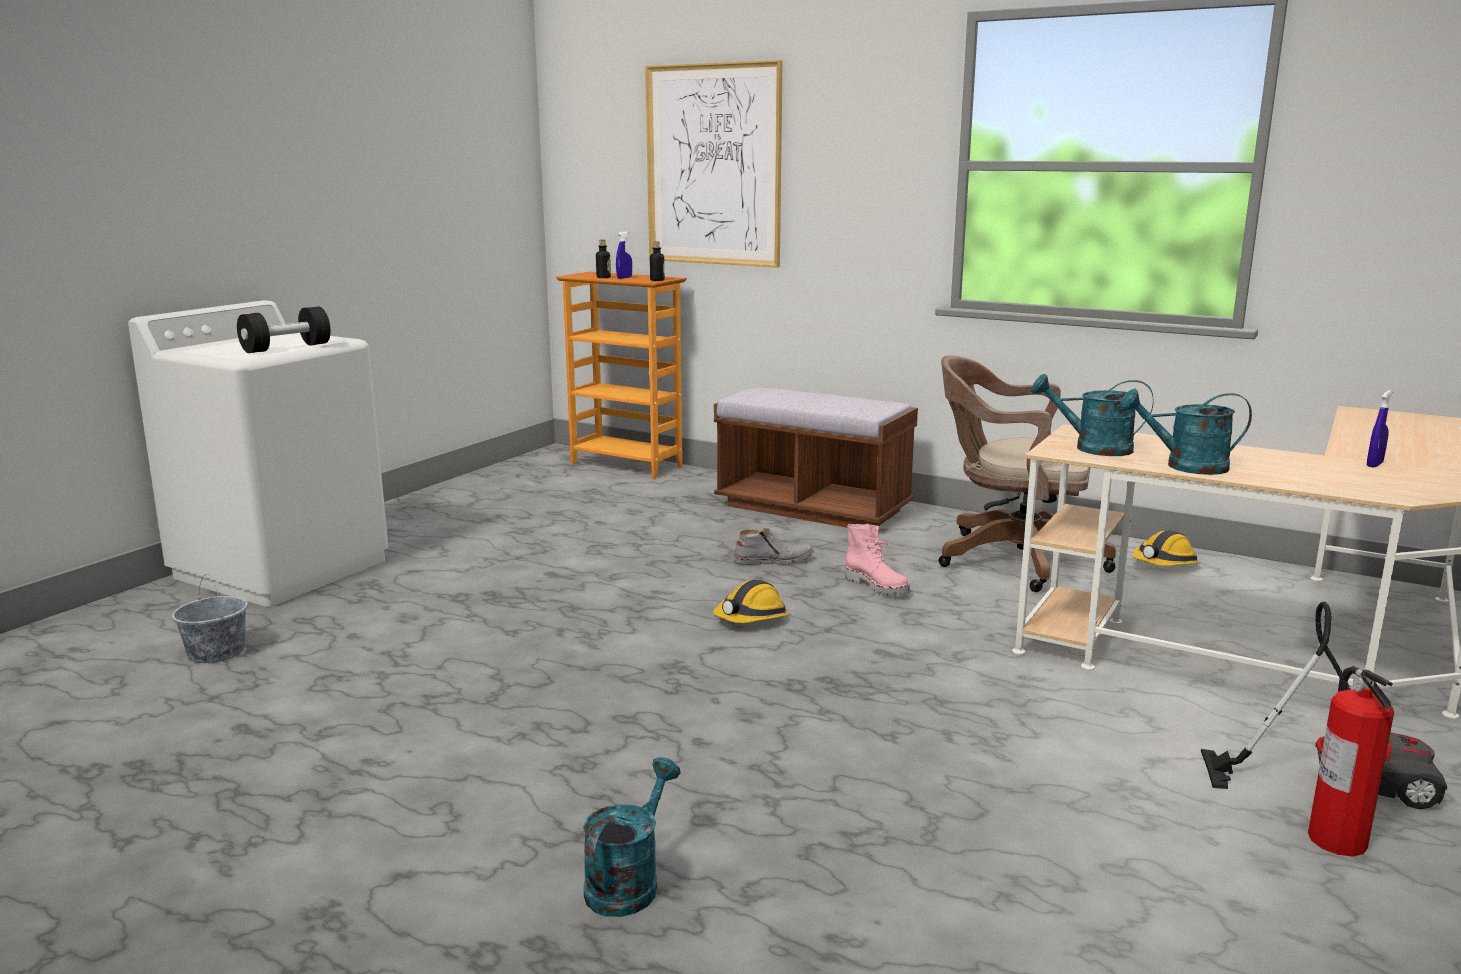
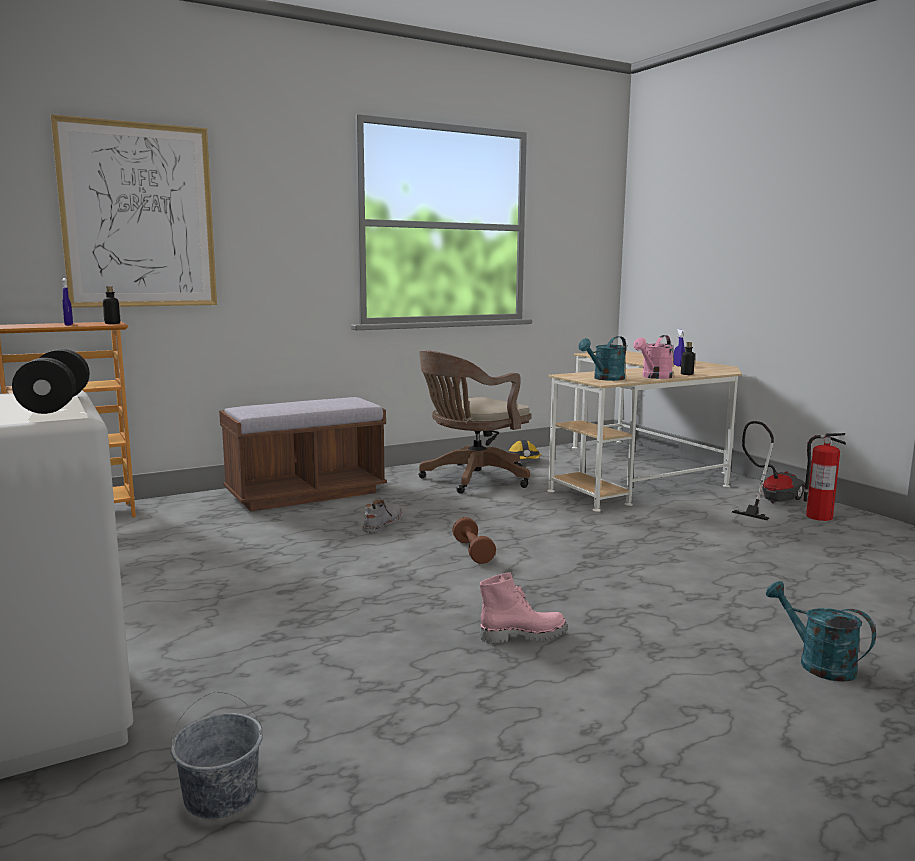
camera: 60 degrees left, 5 degrees down
(603, 277) = (46, 326): bottle -> bottle (687, 374)
(751, 619) = (473, 552): hard hat -> brown dumbbell
(878, 587) = (468, 513): pink boot -> pink boot (523, 635)
(1185, 466) = (654, 377): turquoise watering can -> pink watering can

